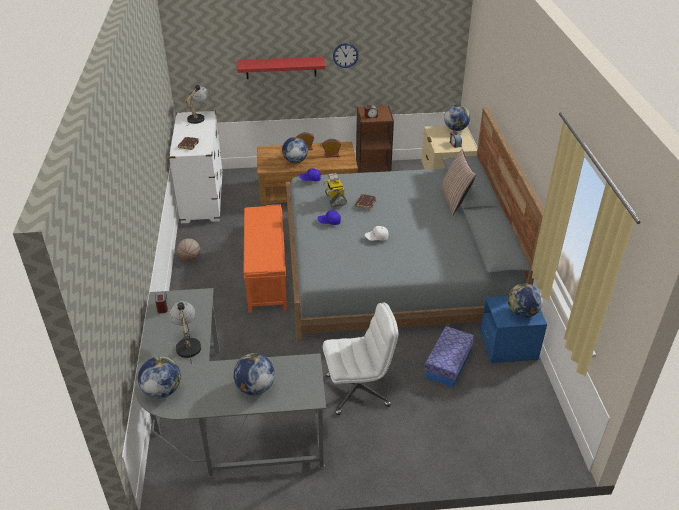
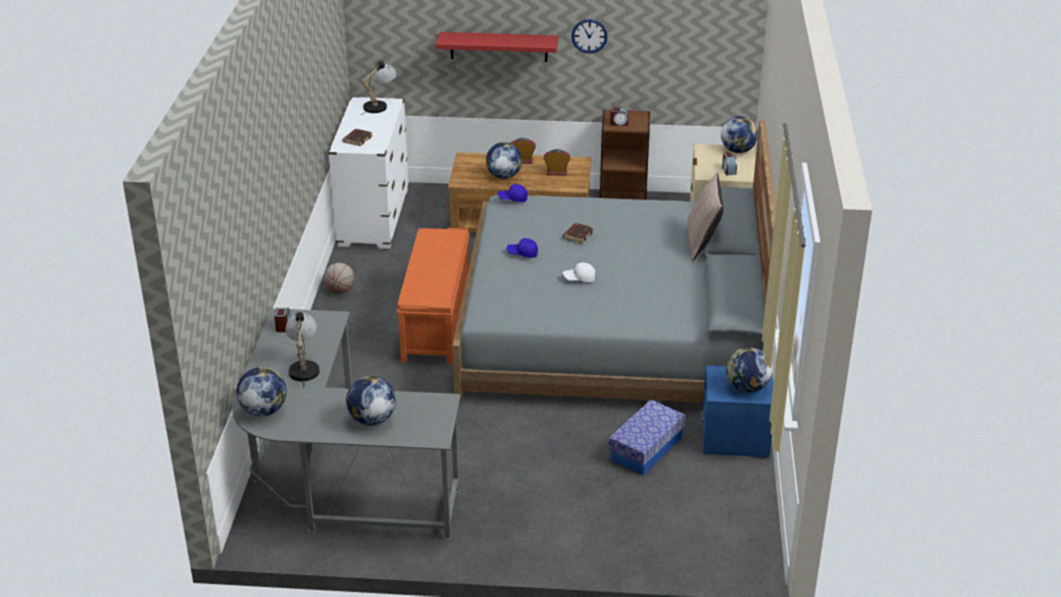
camera: 10 degrees right, 5 degrees down
(335, 199) = (538, 226): toy robot -> none
(358, 390) = (518, 464): white office chair -> none

